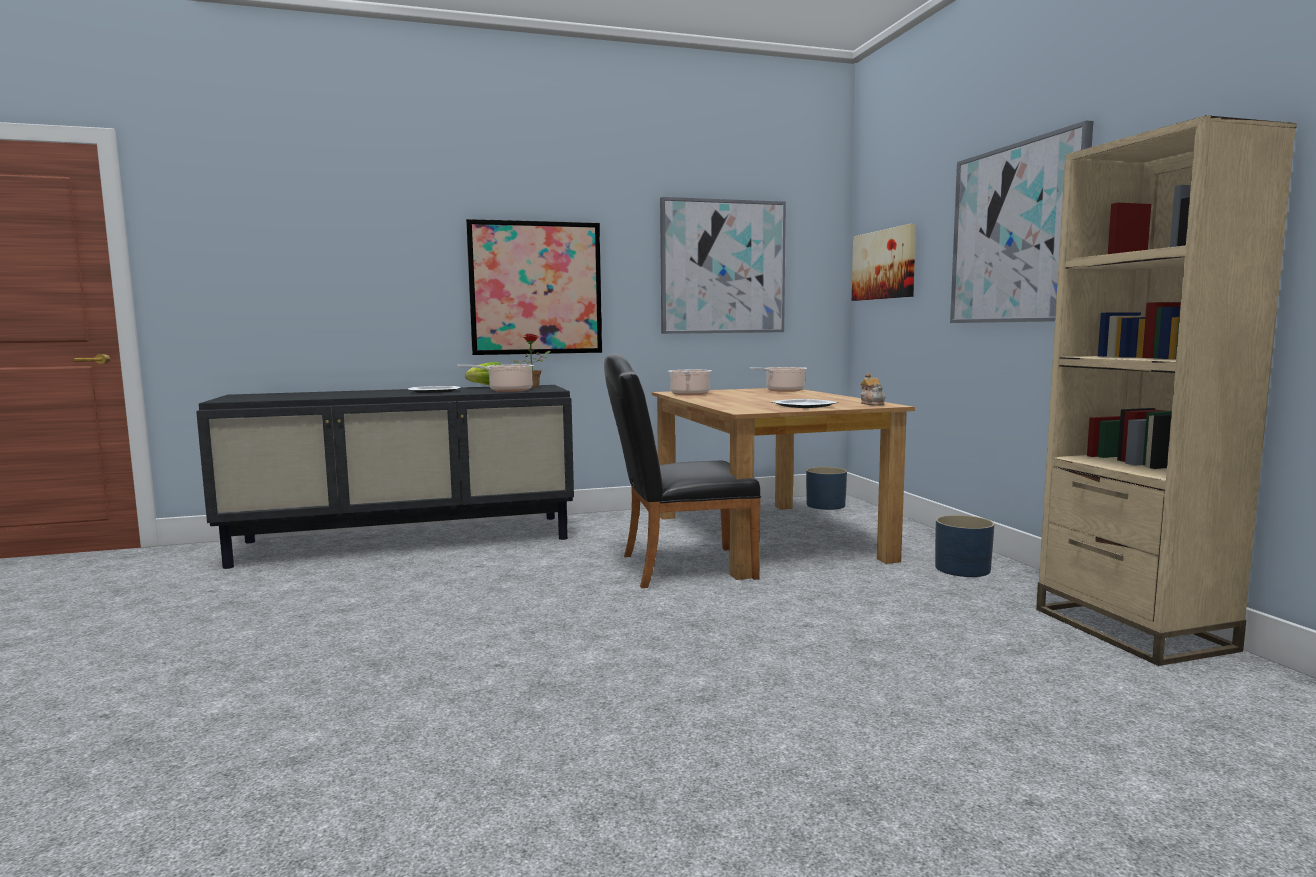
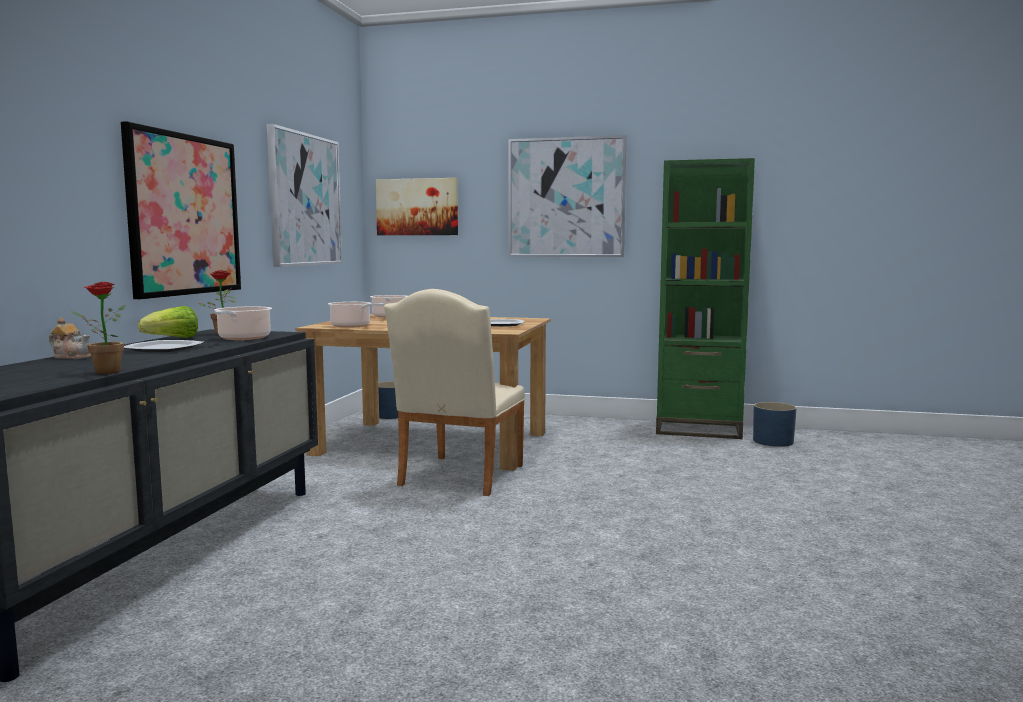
camera: 60 degrees left, 0 degrees up
(322, 397) = (102, 372): none -> potted plant
(677, 567) = (458, 478): black chair -> beige chair
(872, 404) = (521, 319): teapot -> teapot (72, 357)
(962, 569) = (576, 427): blue planter -> blue planter (772, 441)
(1131, 629) = (698, 429): beige bookcase -> green bookcase

